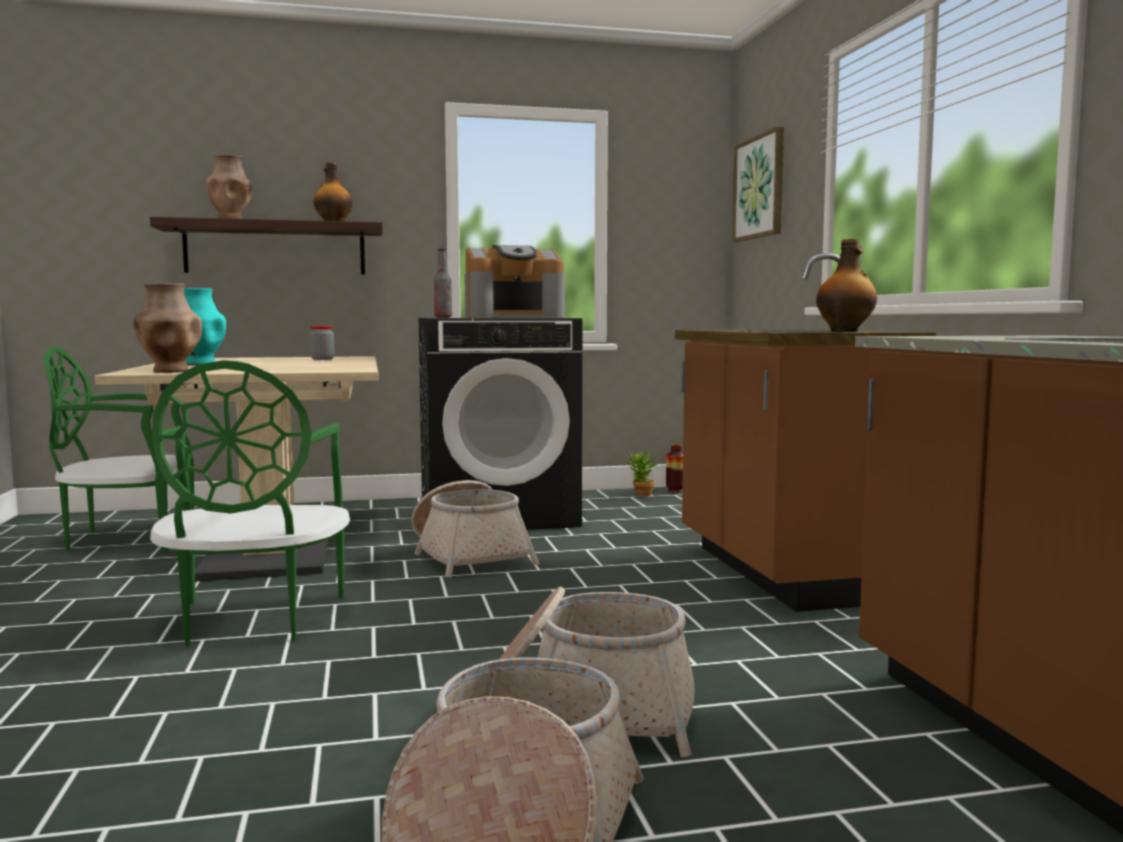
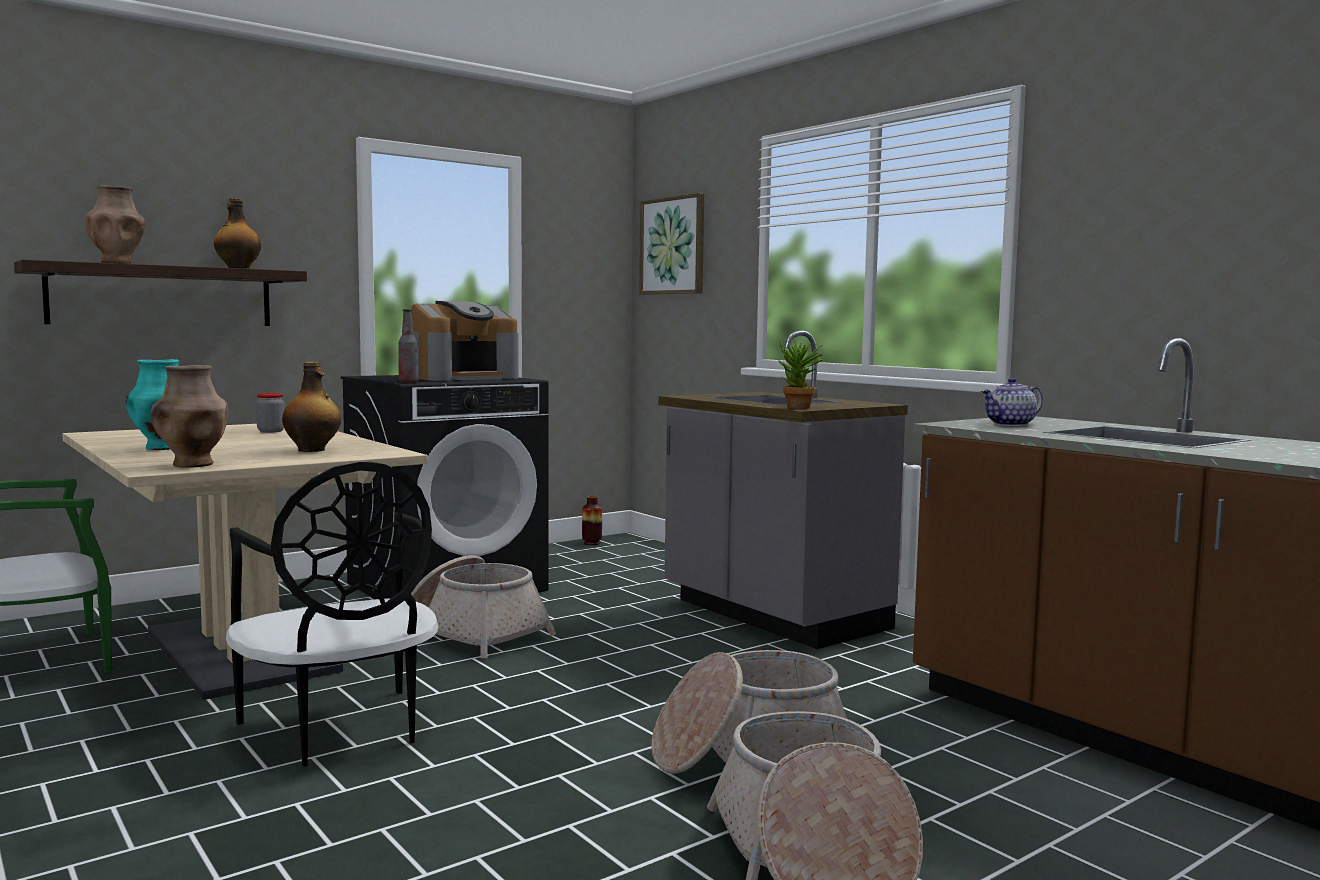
camera: 25 degrees left, 0 degrees up
(253, 620) = (340, 730): green chair -> black chair
(641, 495) = (565, 551): potted plant -> potted plant (798, 408)
(783, 572) = (772, 615): brown counter -> grey counter
(845, 331) = (842, 405): bottle -> bottle (312, 450)
(990, 336) = (1010, 424): none -> teapot

